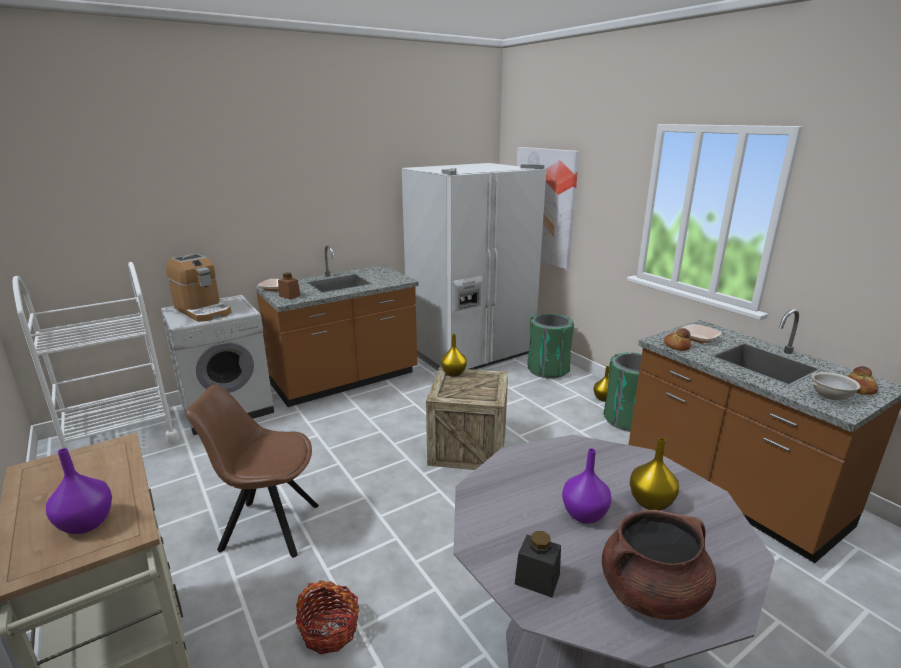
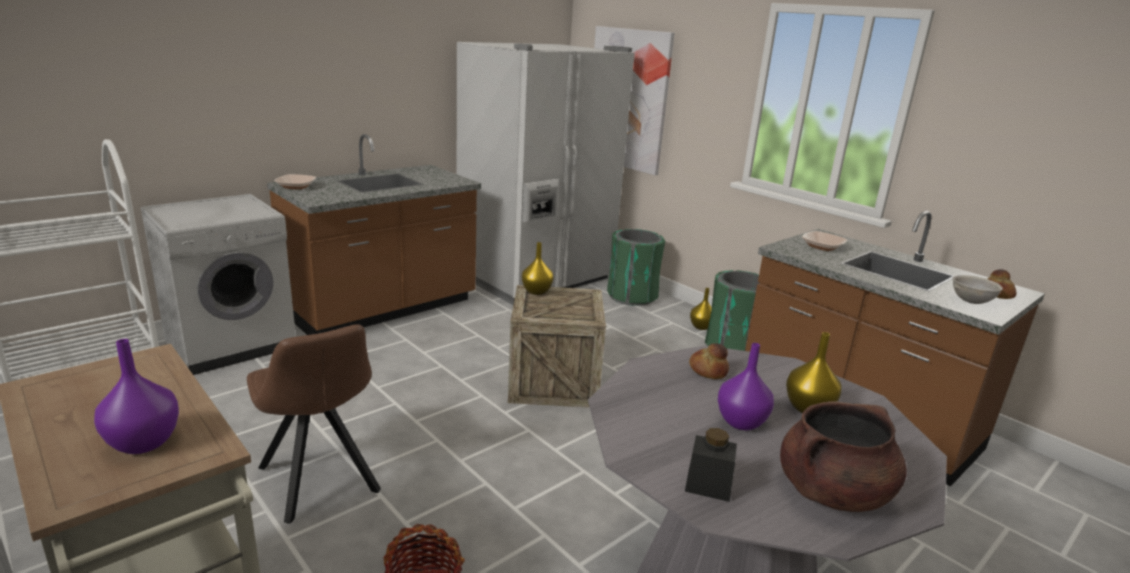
camera: 10 degrees left, 0 degrees up
(203, 311) = (203, 211): coffee machine -> none
(269, 527) = (320, 479): brown chair -> brown chair turned 120 degrees counterclockwise
(289, 296) = (320, 195): brown jar -> none
(677, 346) = (801, 254): bread -> bread (708, 370)

